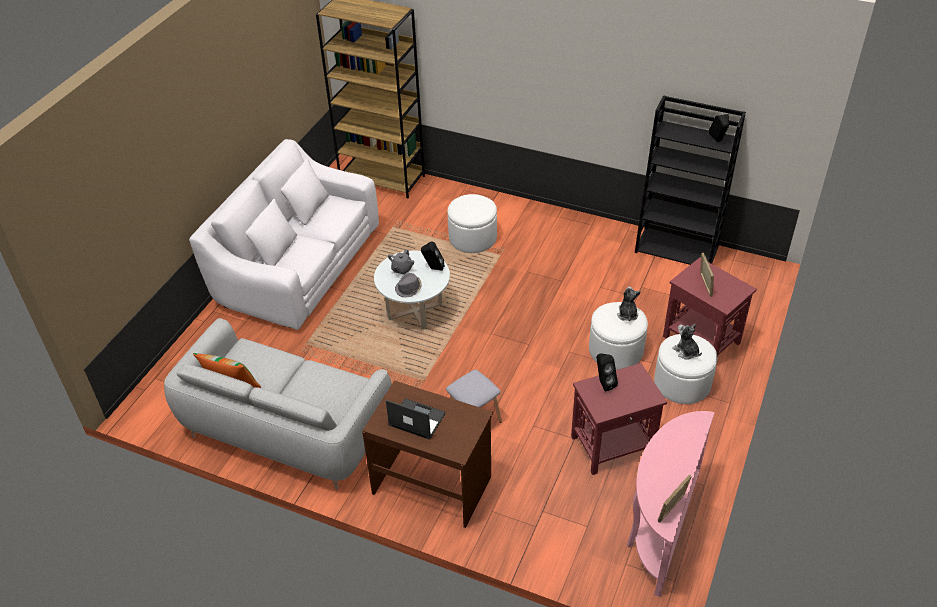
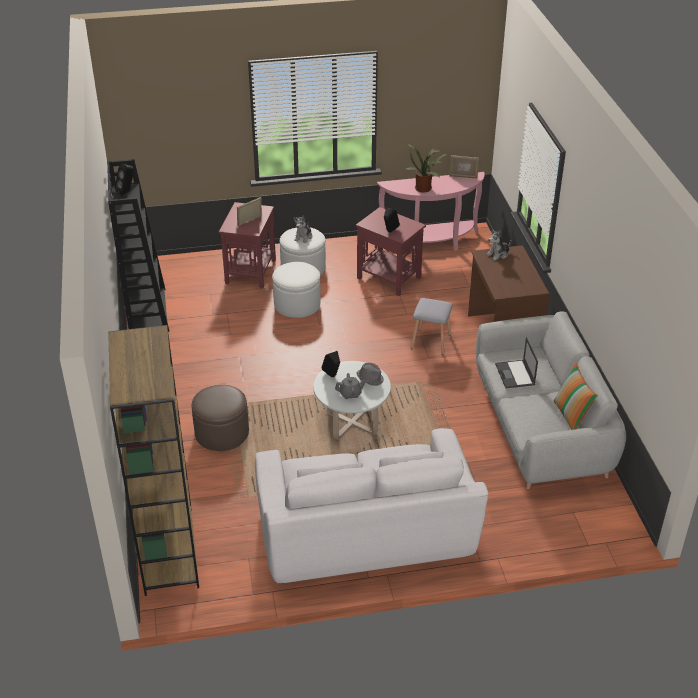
camera: 125 degrees left, 5 degrees down
(416, 419) = (514, 276): laptop -> laptop (515, 375)
(472, 237) = (222, 432): white ottoman -> brown ottoman
(627, 314) = (288, 270): plush toy -> plush toy (498, 254)
(668, 450) = (424, 188): none -> potted plant

